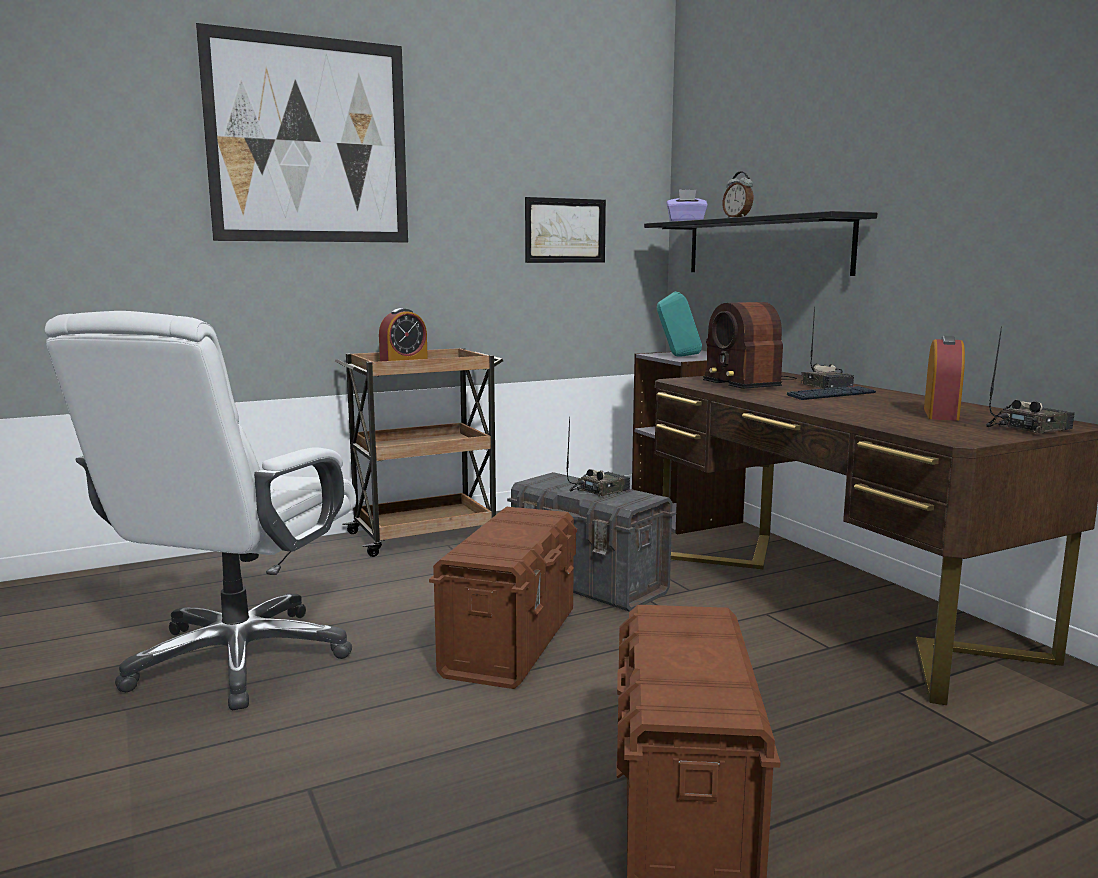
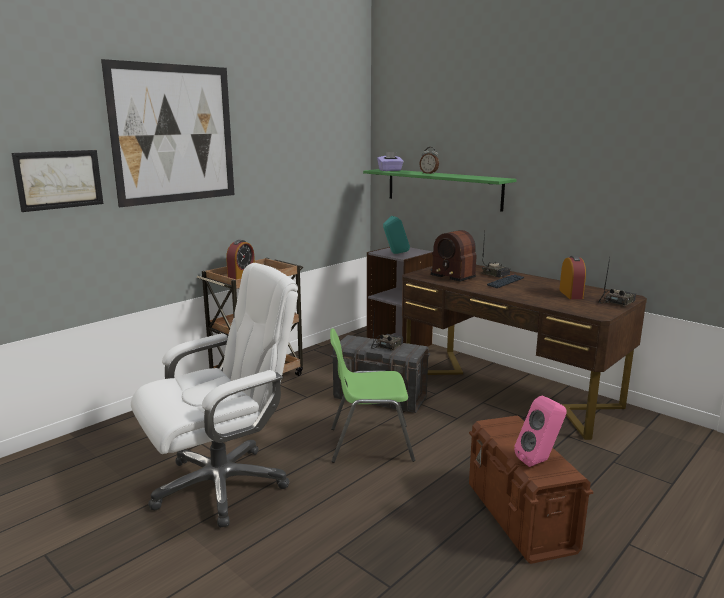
camera: 20 degrees left, 5 degrees up
(237, 659) = (222, 484): white office chair -> white office chair turned 120 degrees counterclockwise
(511, 642) = (369, 443): brown storage box -> green chair
(565, 230) = (318, 177): picture -> picture (59, 179)
(692, 683) = (539, 461): none -> pink speaker
(765, 246) = (443, 189): black shelf -> green shelf

